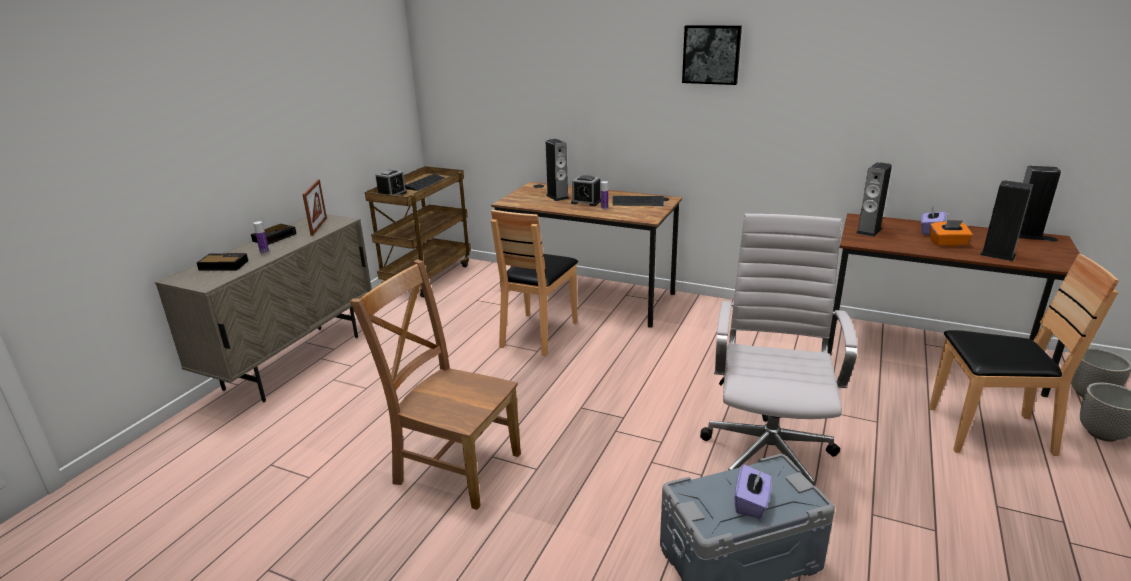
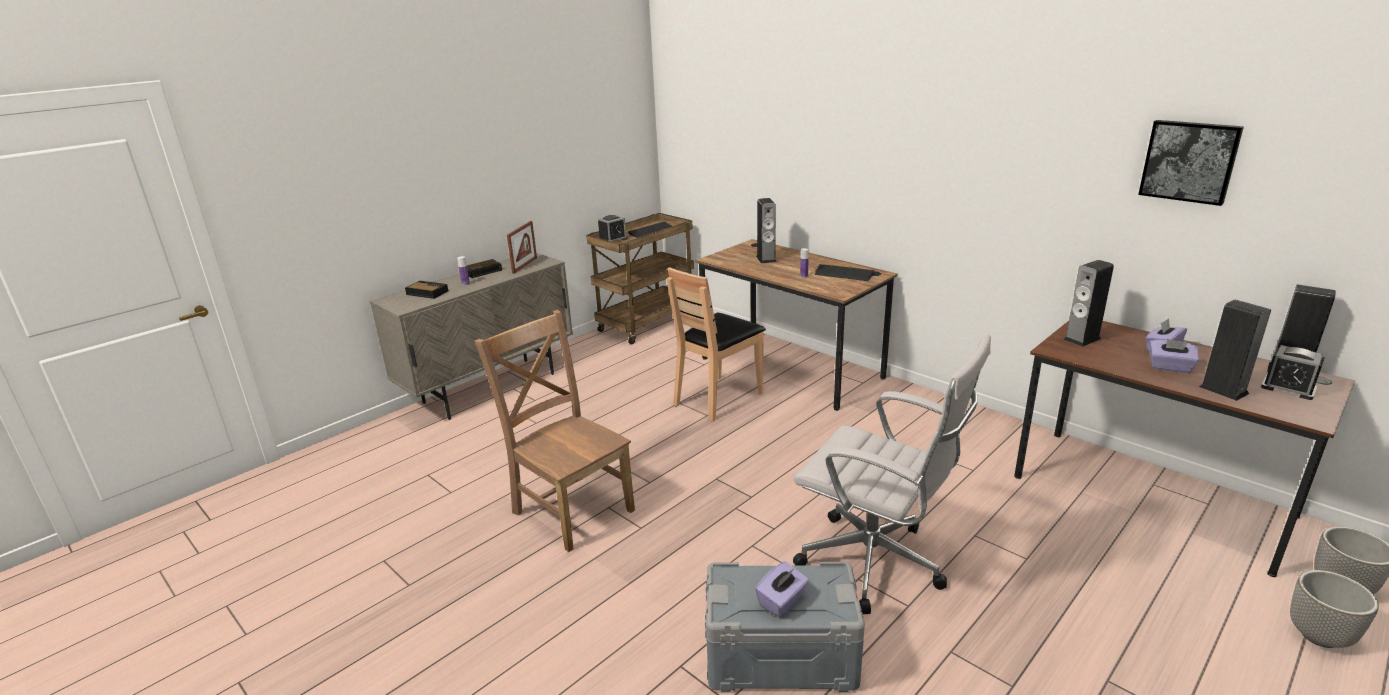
camera: 20 degrees right, 0 degrees up
(586, 202) = (790, 268): alarm clock -> alarm clock (1288, 388)
(711, 54) = (935, 119): picture -> picture (1189, 161)
(768, 454) = (877, 565): white office chair -> white office chair turned 90 degrees clockwise
(948, 243) = (1170, 367): orange tissue box -> purple tissue box
(989, 432) = (1161, 600): brown chair -> none

